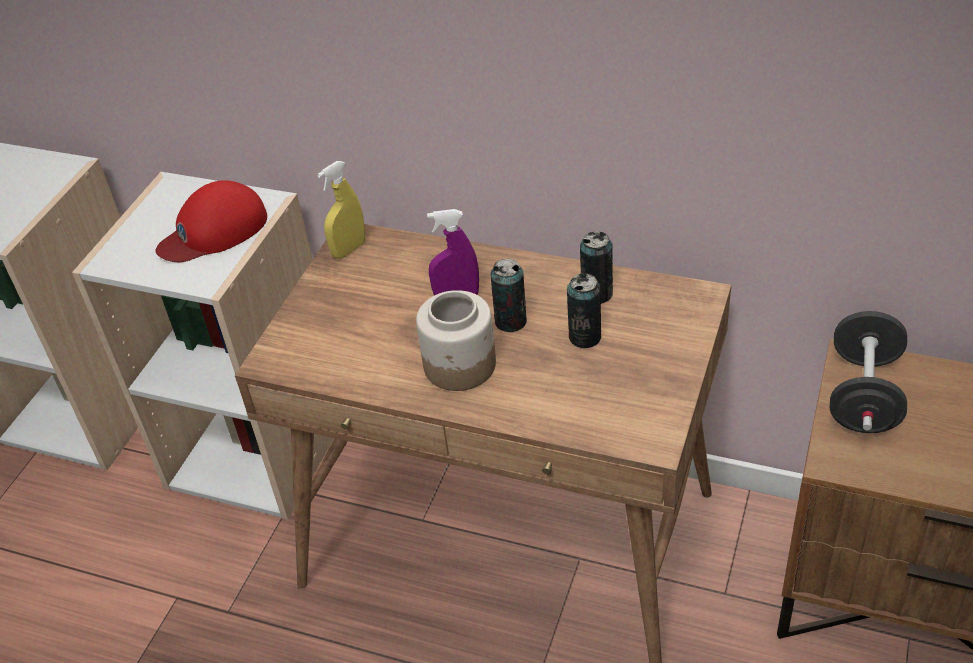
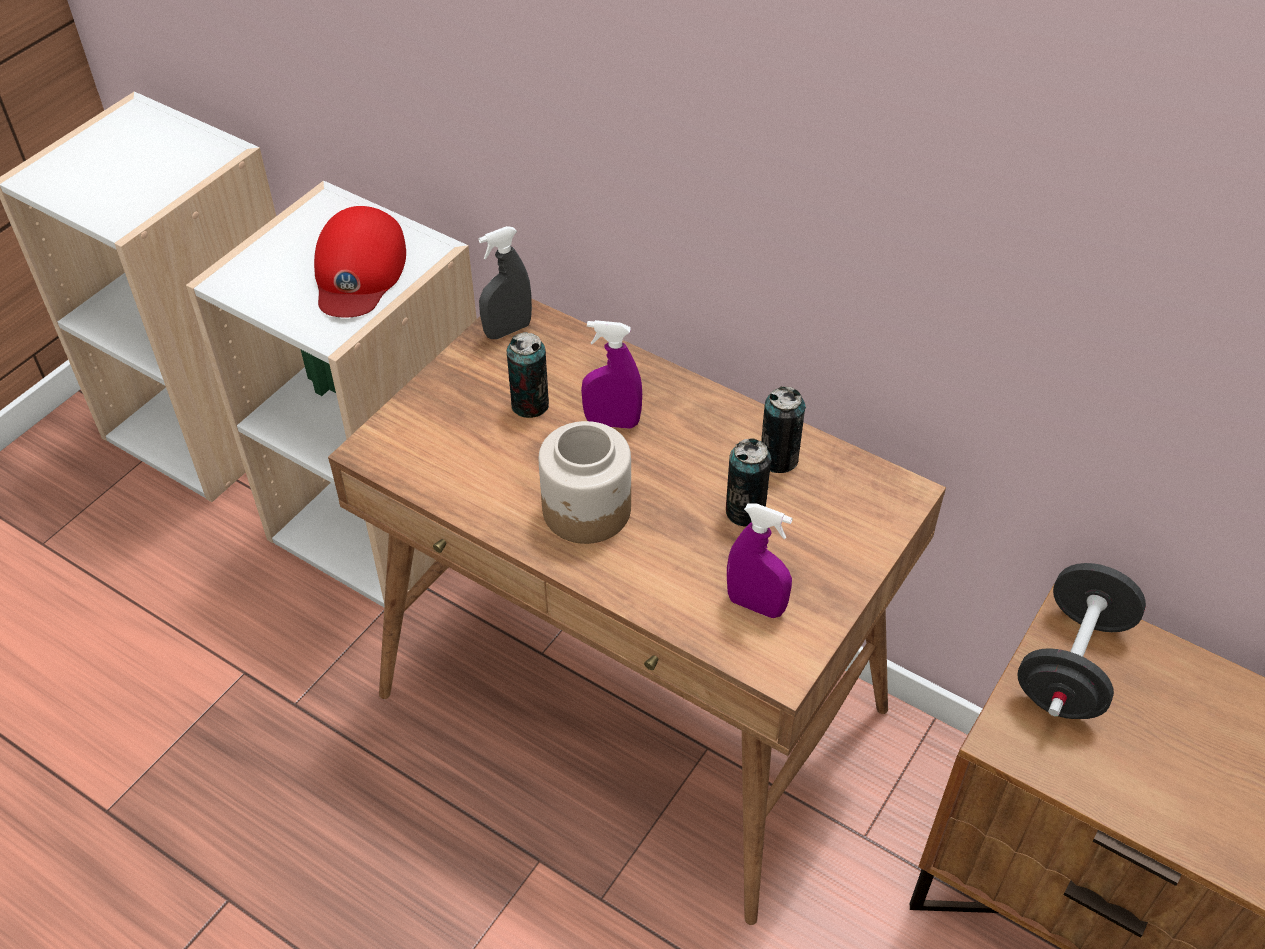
camera: 10 degrees right, 5 degrees up
(214, 231) = (358, 271): red cap -> red cap turned 60 degrees counterclockwise
(349, 250) = (508, 330): yellow spray bottle -> grey spray bottle
(510, 321) = (664, 469): can -> can (530, 405)
(618, 402) = (755, 605): none -> purple spray bottle

